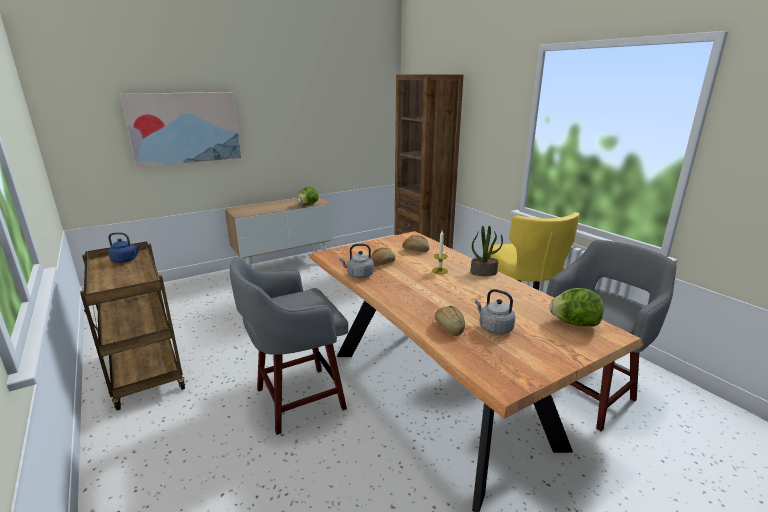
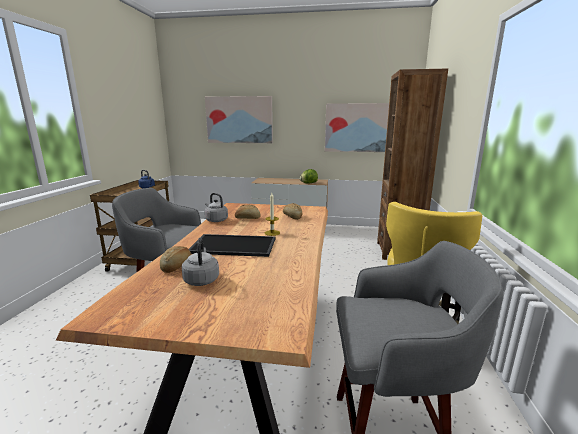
camera: 40 degrees right, 5 degrees down
(345, 129) = (360, 127): none -> picture
(442, 294) = (232, 246): none -> tray
(484, 272) = (303, 244): potted plant -> none
(574, 323) = (272, 307): lettuce -> none

